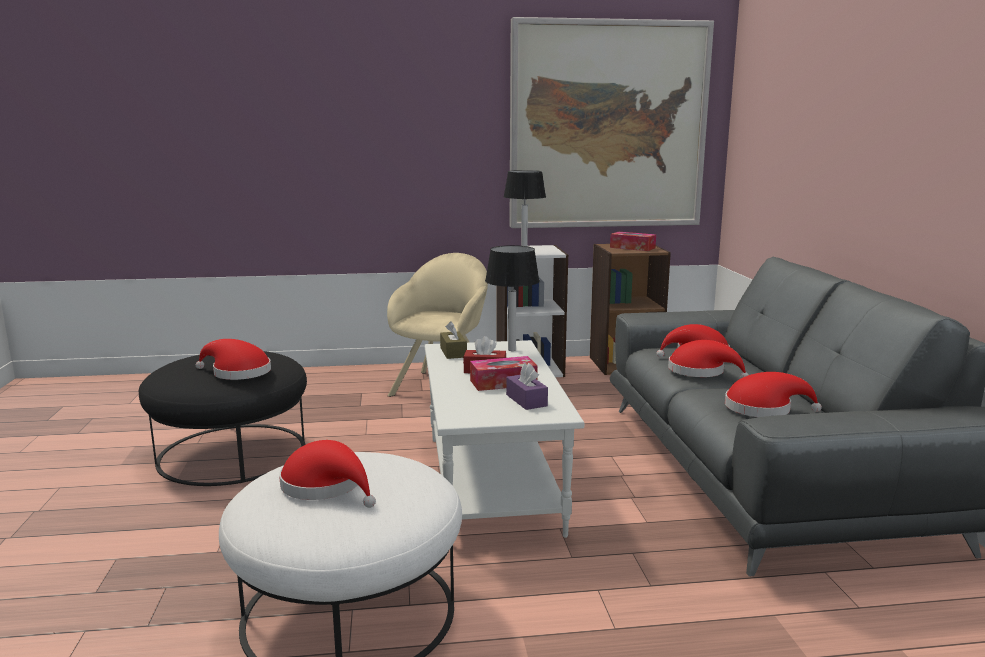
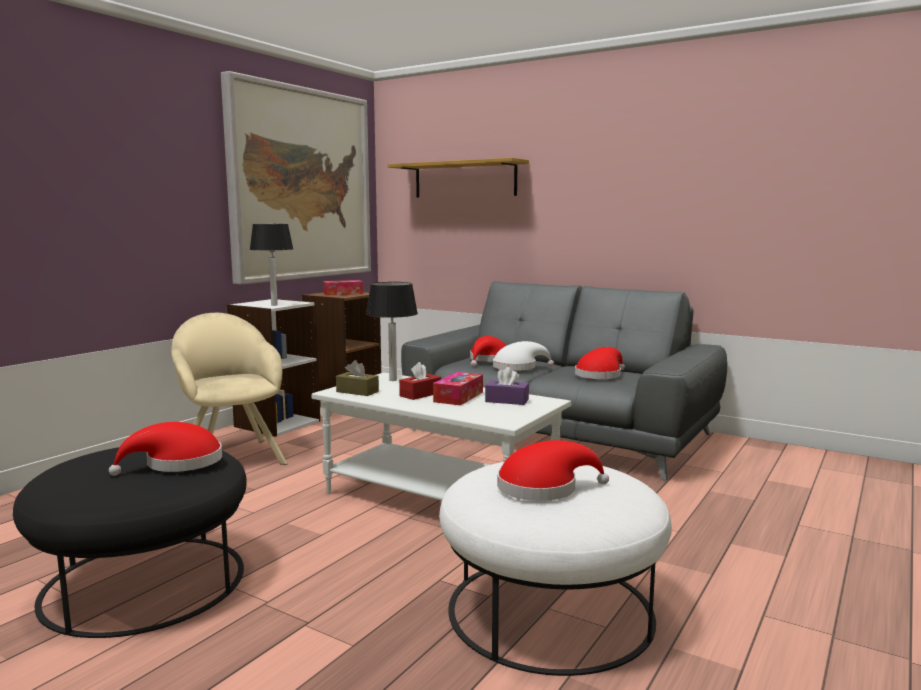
camera: 50 degrees left, 5 degrees down
(701, 371) = (518, 367): red hat -> white hat
(792, 118) = (464, 179): none -> shelf

